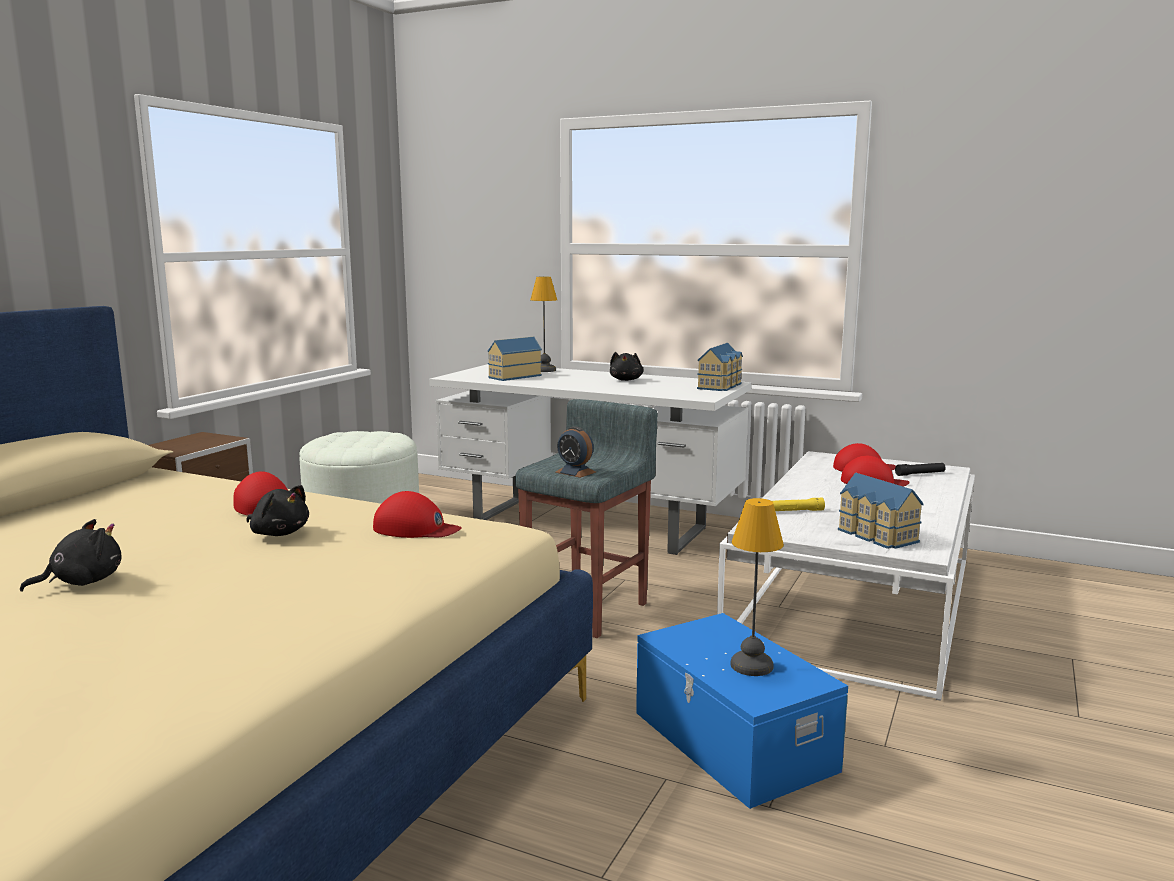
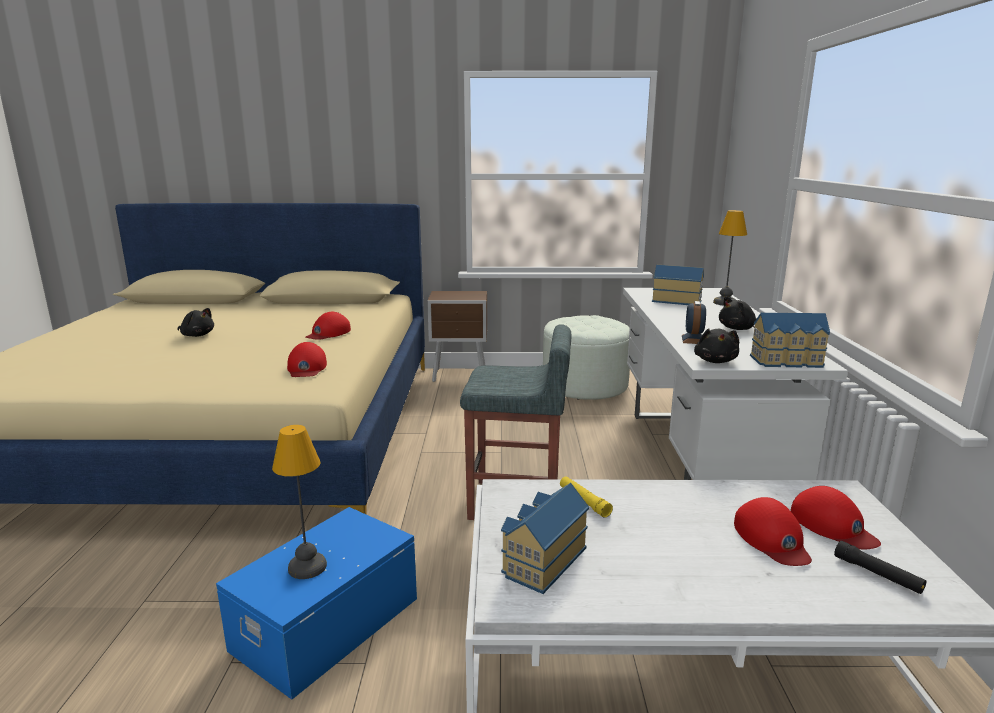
camera: 65 degrees right, 5 degrees up
(279, 533) = (284, 345): black plush toy -> black plush toy (715, 361)
(575, 472) = (486, 380): alarm clock -> alarm clock (693, 339)

